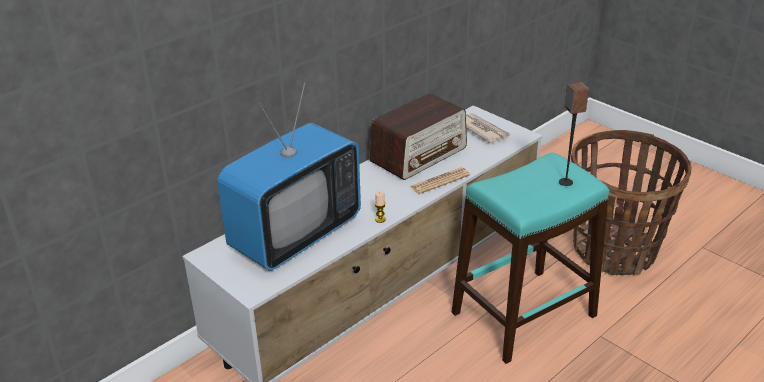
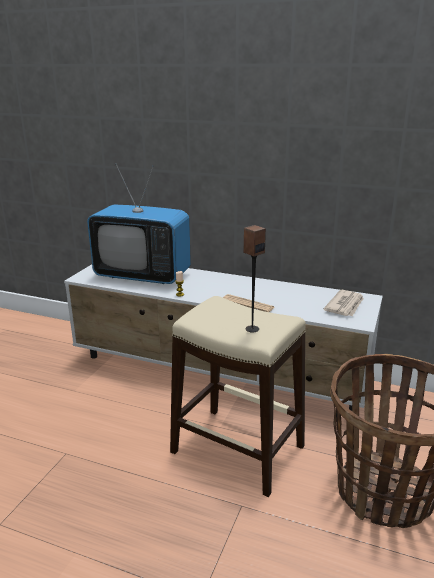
camera: 65 degrees right, 10 degrees down
(419, 155) = (277, 290): radio -> none
(522, 314) = (237, 448): turquoise stool -> beige stool

